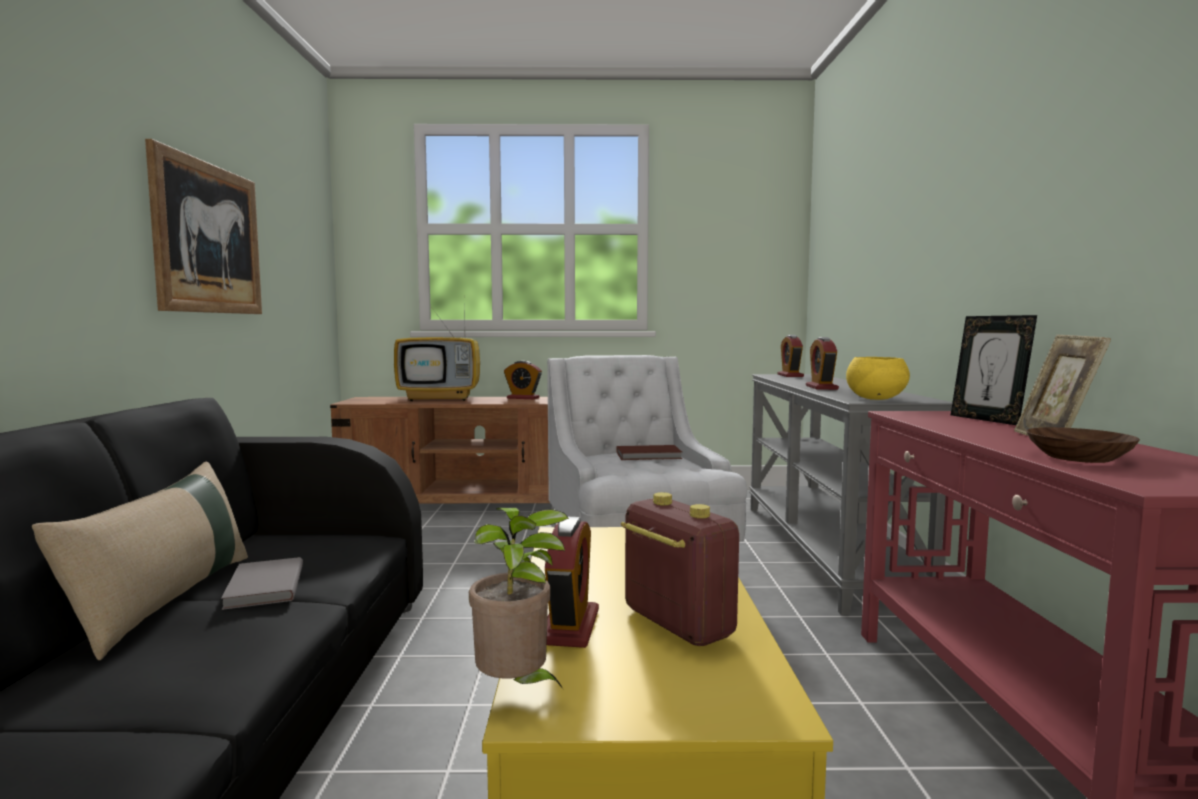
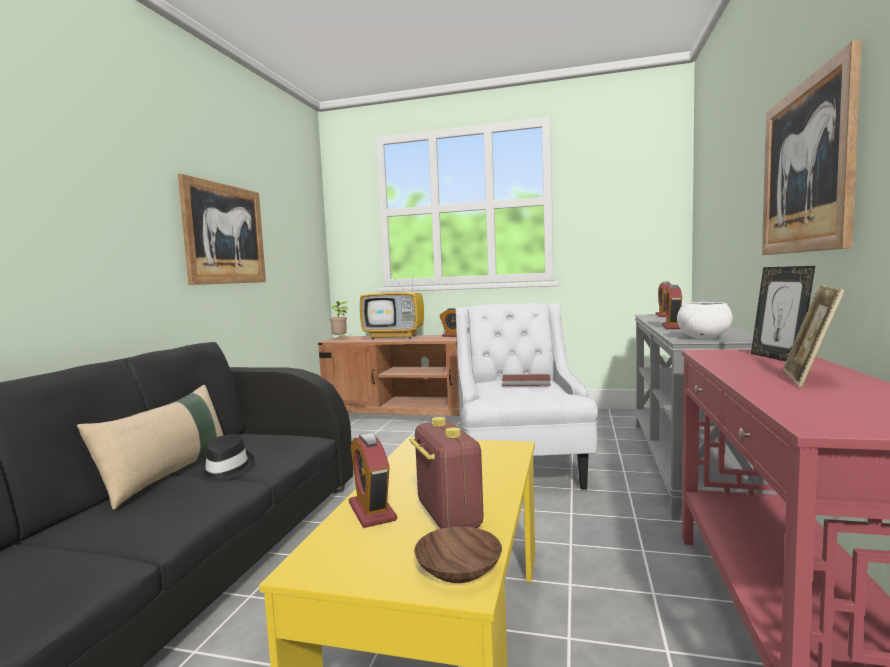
camera: 15 degrees right, 0 degrees up
(262, 587) = (225, 469): grey book -> black hat
(517, 690) = (304, 552): potted plant -> potted plant (340, 339)
(569, 626) = (372, 511): alarm clock -> alarm clock turned 135 degrees clockwise
(875, 399) = (703, 338): yellow bowl -> white bowl
(1000, 208) = (805, 168): none -> picture
(1081, 458) = (802, 398): brown bowl -> brown bowl (460, 570)

